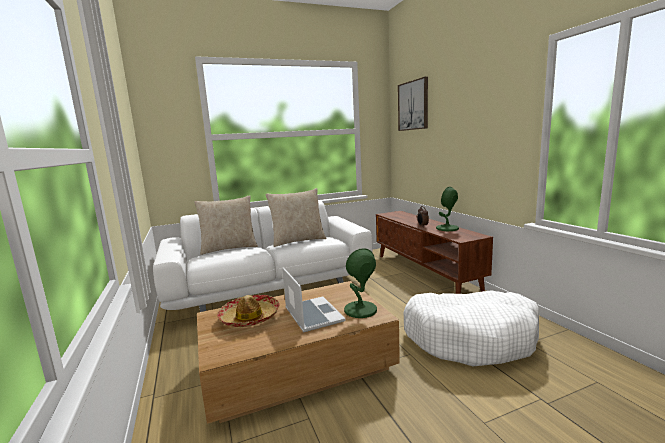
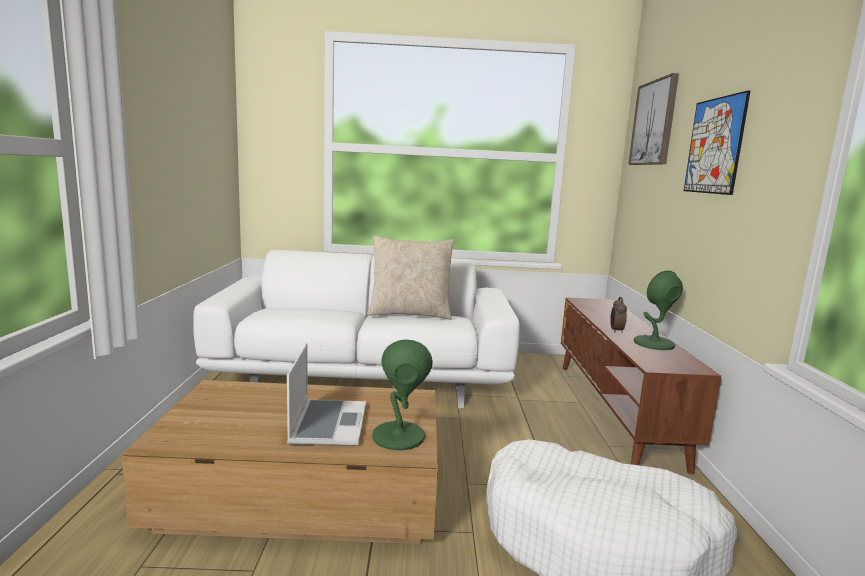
camera: 20 degrees right, 0 degrees up
(229, 248) = (317, 305): beige pillow -> none
(249, 317) = (250, 404): hat -> none
(463, 115) = (714, 146): none -> picture

